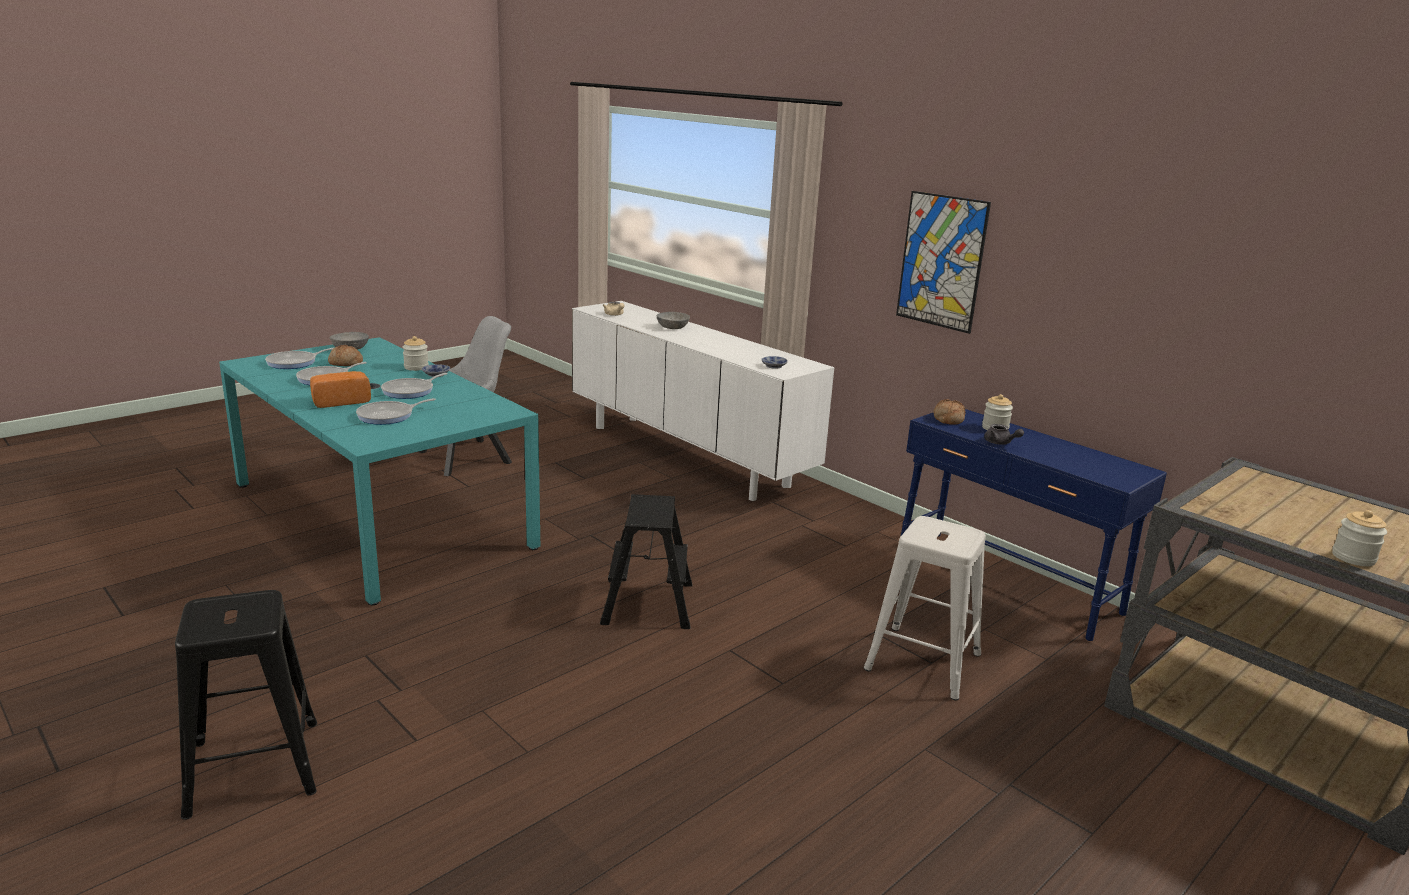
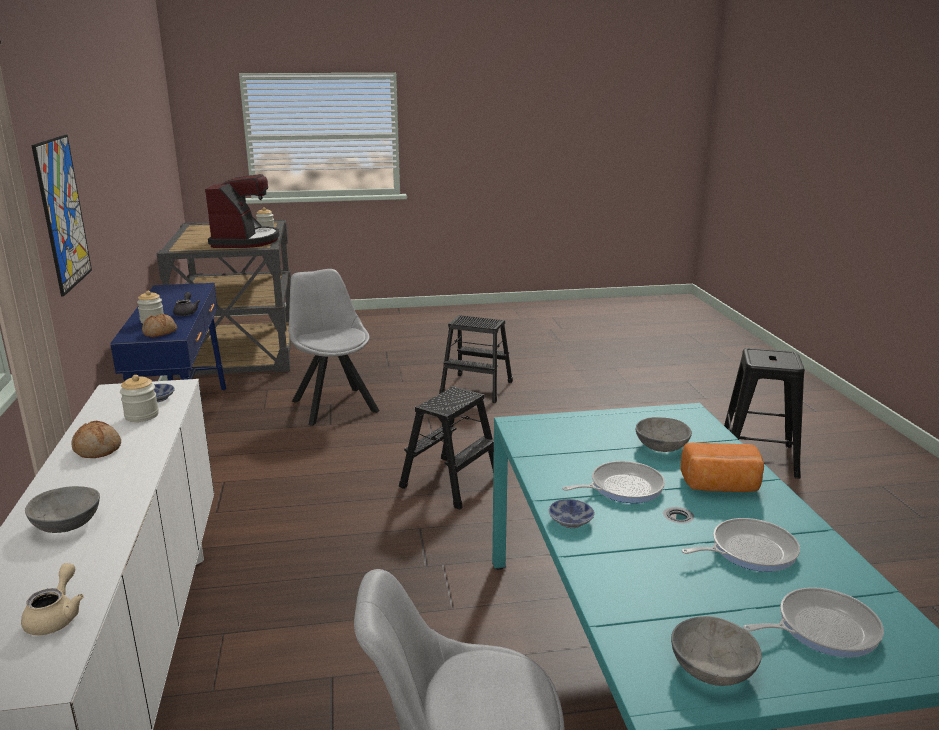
camera: 145 degrees left, 0 degrees up
(345, 363) = (719, 599): bread -> bread (98, 449)
(388, 416) = (661, 446): frying pan -> grey bowl
(416, 367) = (594, 551): jar -> jar (142, 415)
(797, 780) = (477, 387): none -> black step ladder
(923, 662) = (334, 405): white stool -> grey chair
(1258, 514) = (245, 241): none -> coffee machine

